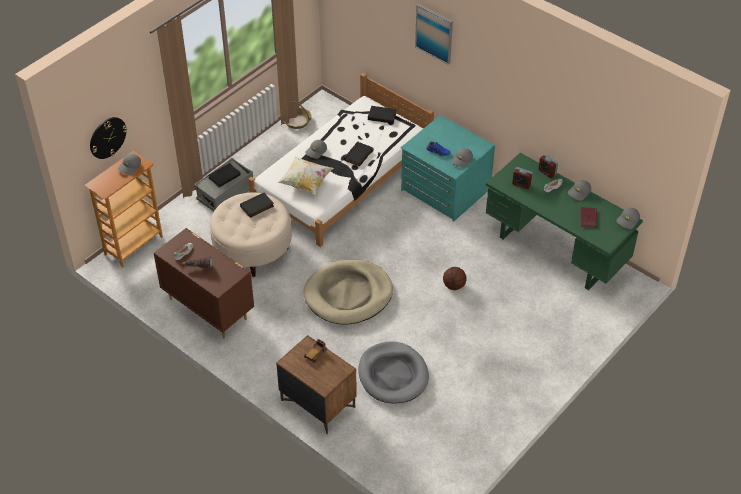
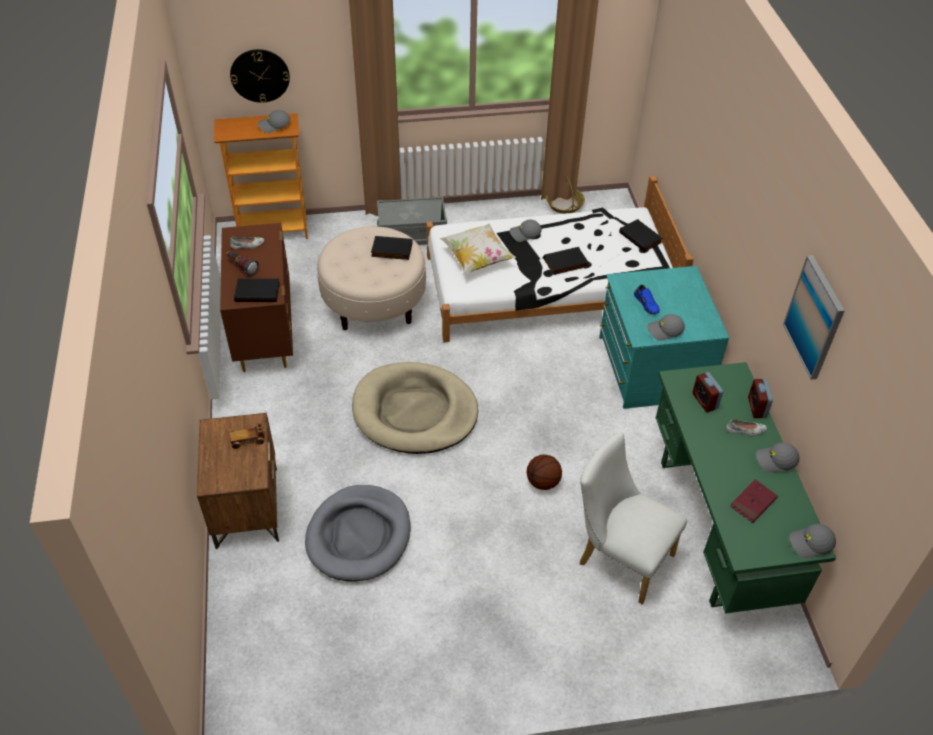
camera: 40 degrees right, 0 degrees up
(224, 176) = (415, 209): black book -> black book (258, 291)
(434, 33) = (721, 137): picture -> picture (814, 317)
(526, 296) = (619, 557): none -> white chair

